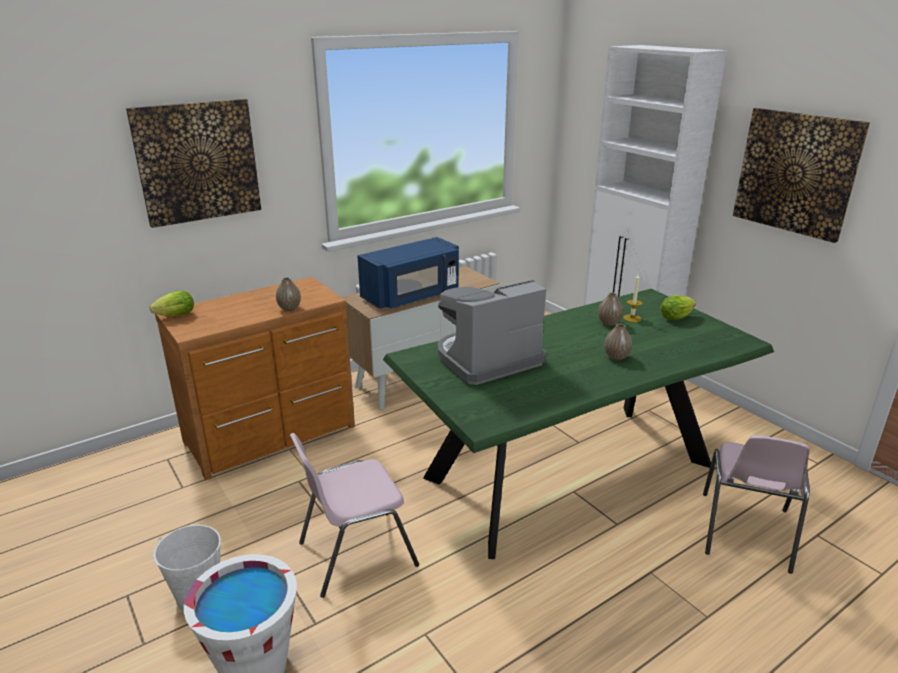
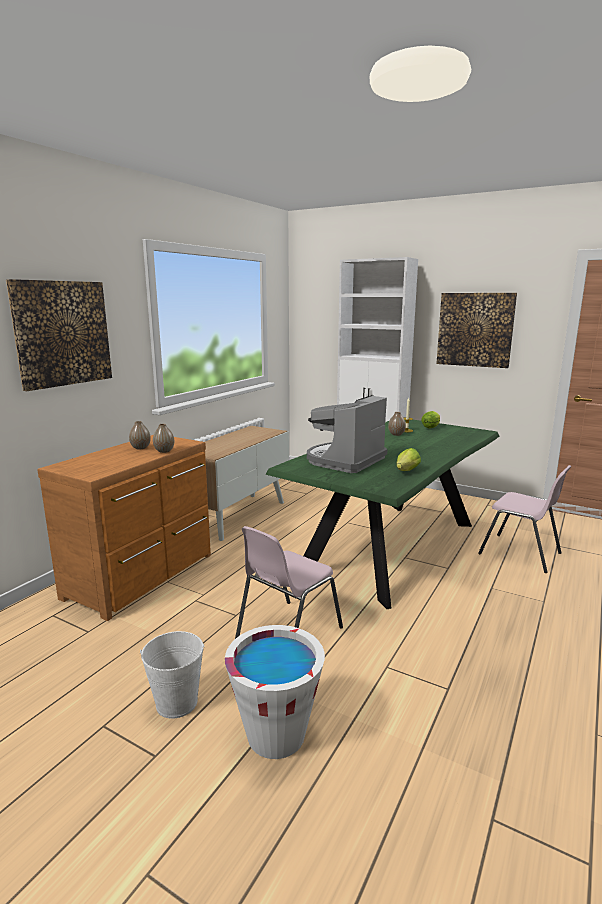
camera: 25 degrees left, 10 degrees down
(173, 316) = (62, 468): lettuce -> lettuce (406, 472)
(412, 296) = (232, 444): blue microwave -> none
(616, 357) = (423, 448): vase -> vase (140, 448)
(745, 532) = (521, 554): pink chair -> pink chair turned 45 degrees counterclockwise

